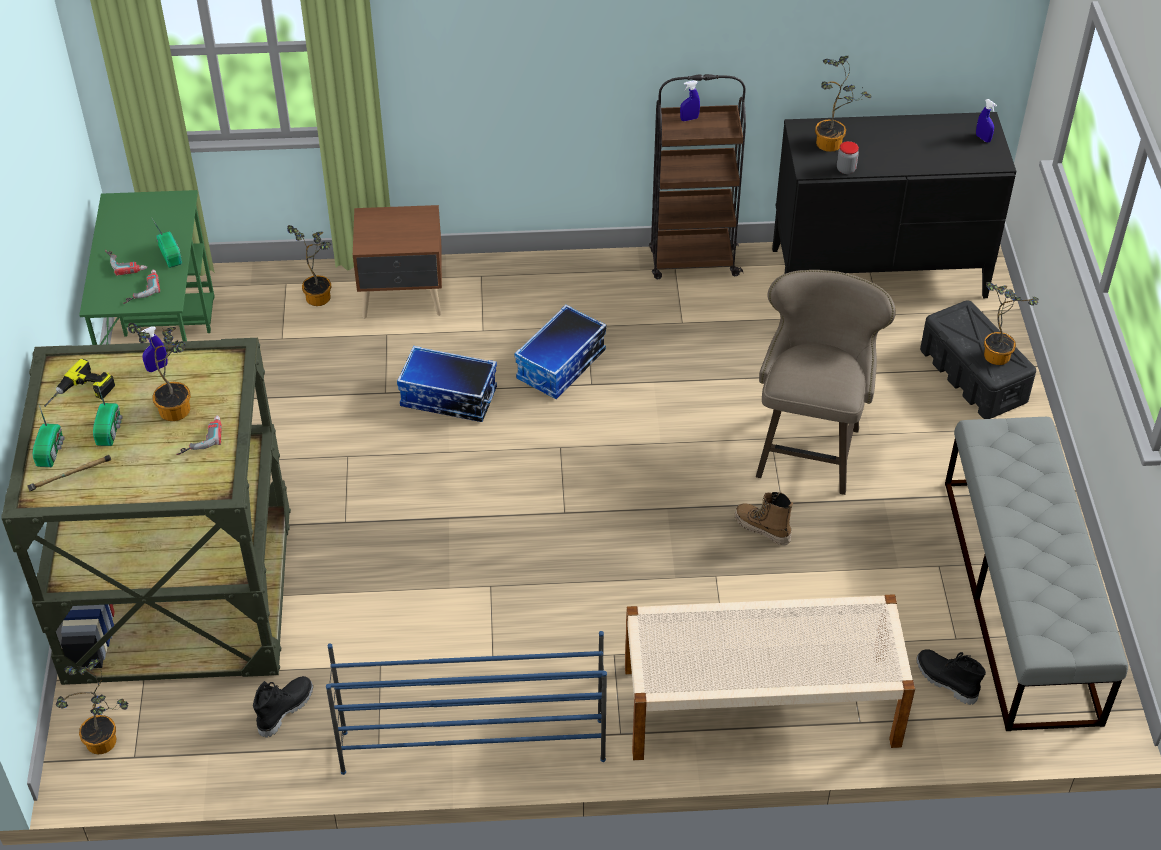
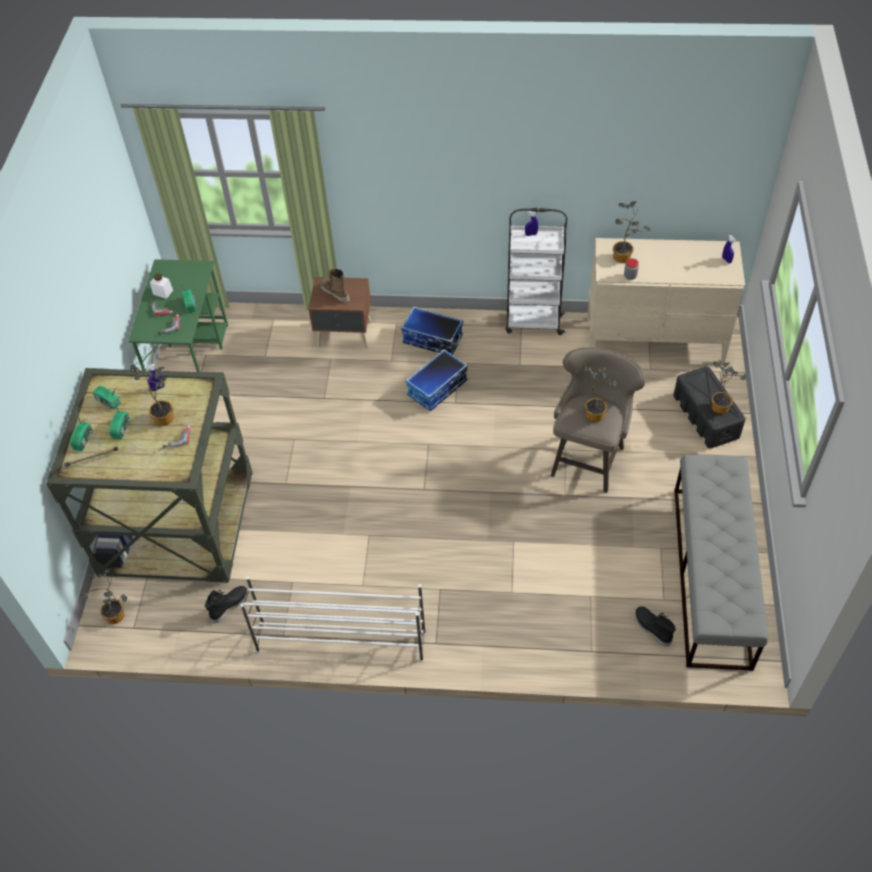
camera: 10 degrees right, 5 degrees up
(81, 394) = (108, 402): power drill -> radio
(123, 240) = (163, 292): none -> white jar
(319, 295) = (293, 328): potted plant -> potted plant (596, 412)
(448, 398) = (362, 405): storage box -> storage box (432, 340)
(471, 745) = (340, 641): blue shoe rack -> white shoe rack
(693, 263) = (533, 324): brown cart -> white cart
(760, 707) = (528, 634): beige bench -> none
(762, 529) = (549, 512): boot -> boot (335, 293)
(879, 273) = (655, 340): black cabinet -> beige cabinet

